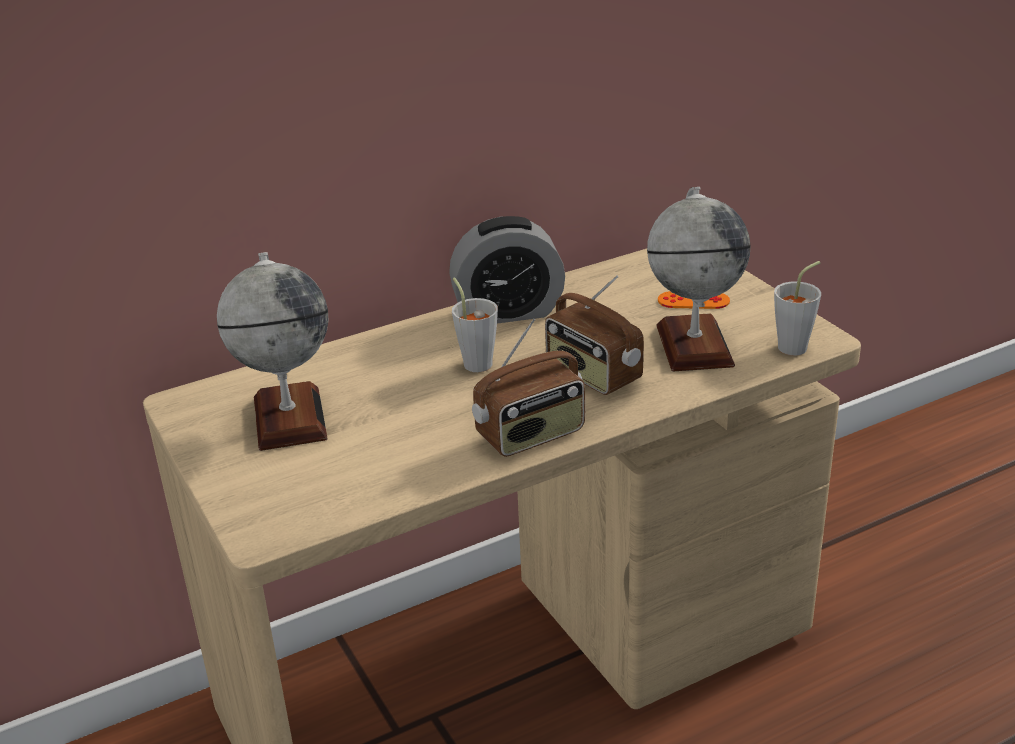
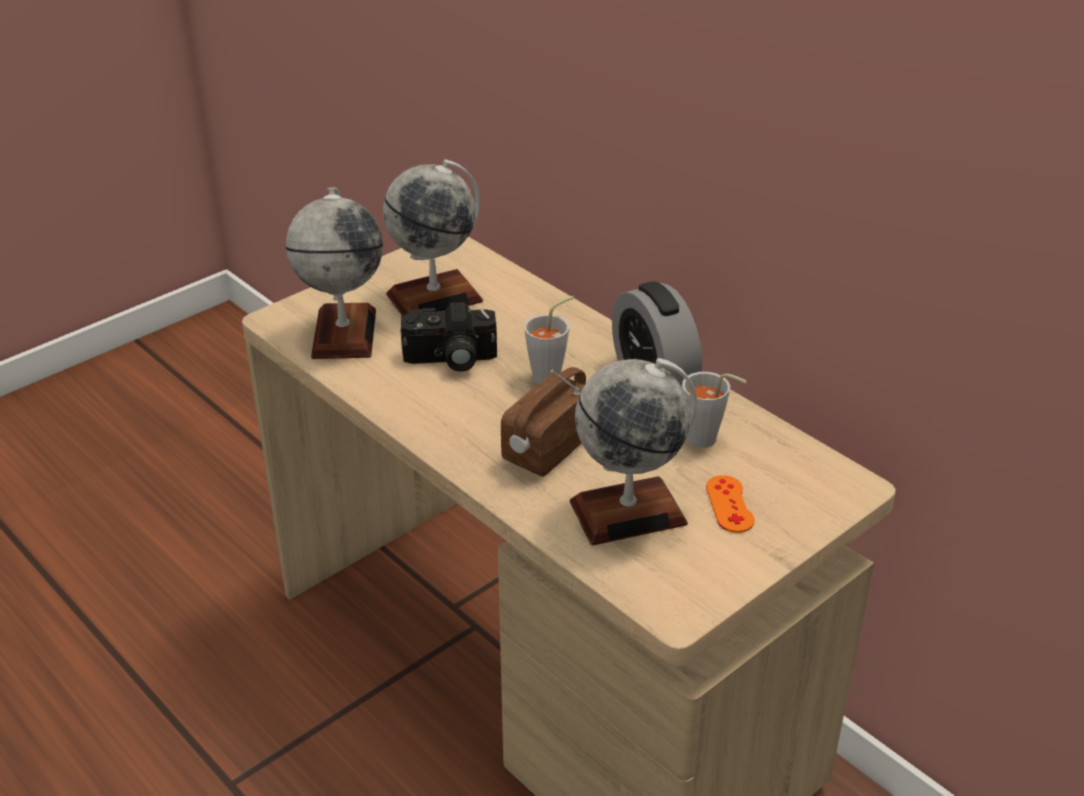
camera: 75 degrees right, 5 degrees up
(324, 485) = (344, 333): none -> globe
(417, 417) = (450, 359): none -> camera
(531, 435) = (432, 425): radio -> none
(797, 345) = (654, 592): grey cup -> grey cup (707, 441)

